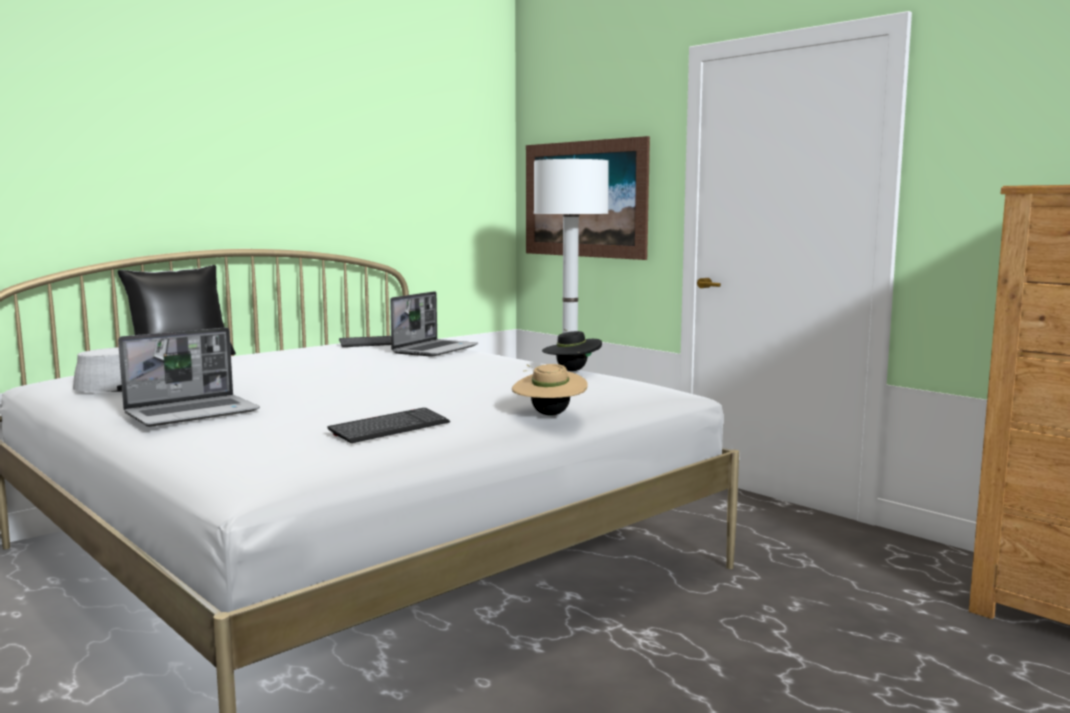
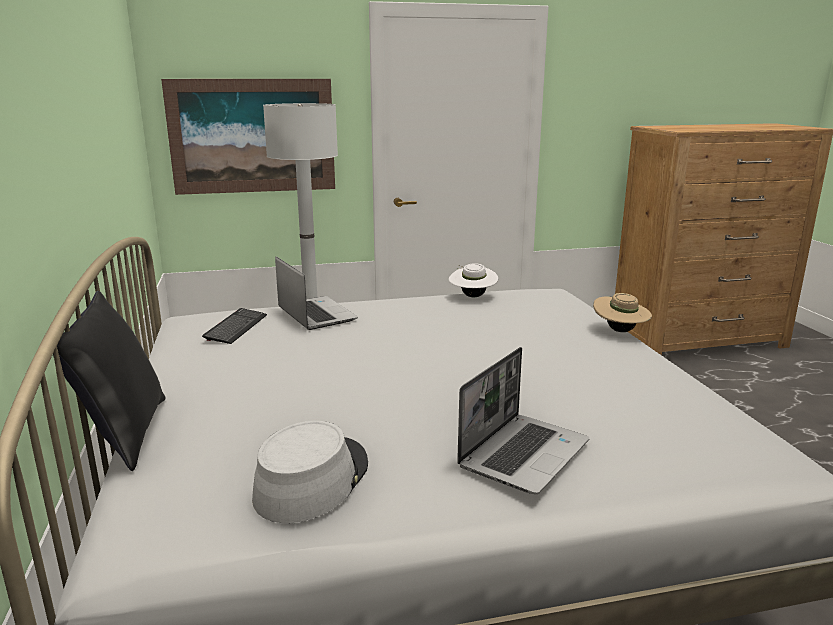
camera: 60 degrees left, 10 degrees up
(193, 413) = (523, 453): laptop -> laptop turned 45 degrees clockwise
(390, 428) = (645, 382): keyboard -> none
(571, 370) = (472, 296): black hat -> white hat

